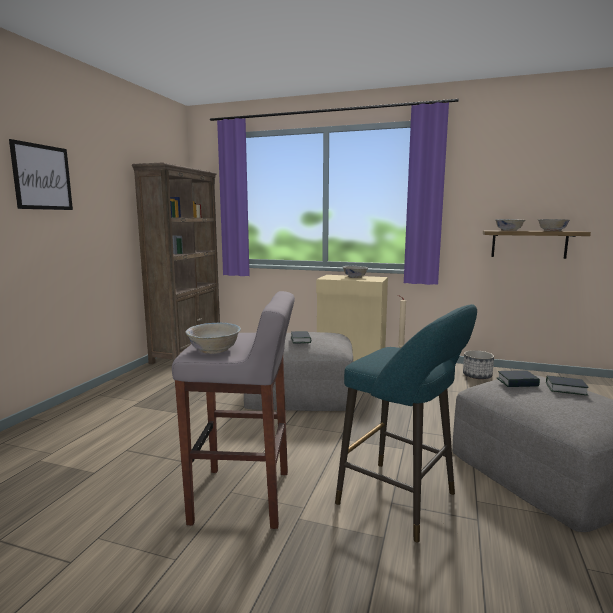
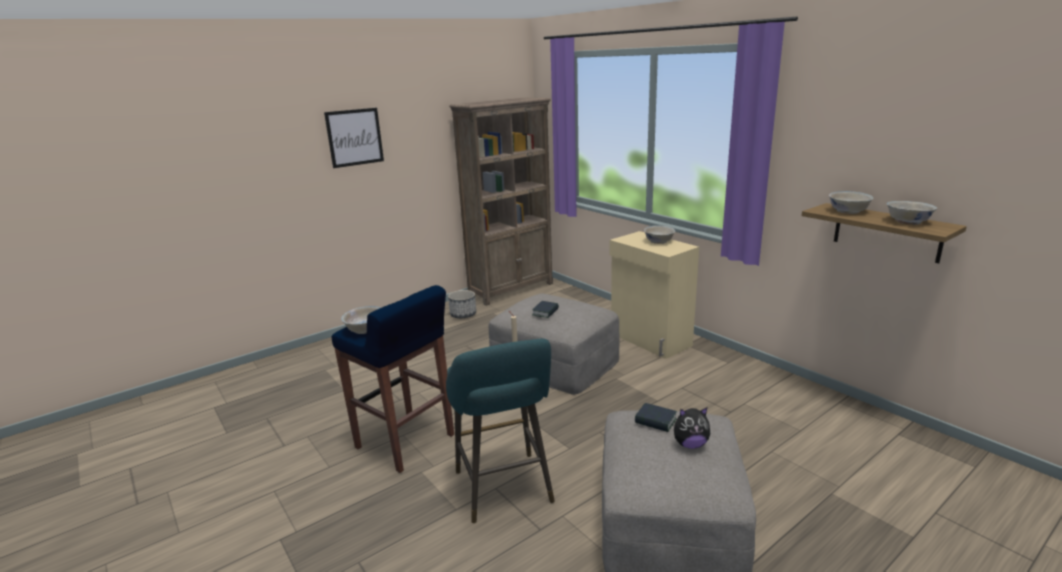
camera: 35 degrees right, 10 degrees up
(243, 497) = (406, 442): grey stool -> blue stool
(477, 376) = (779, 394): planter -> planter (463, 314)
(565, 389) = (690, 444): book -> plush toy

